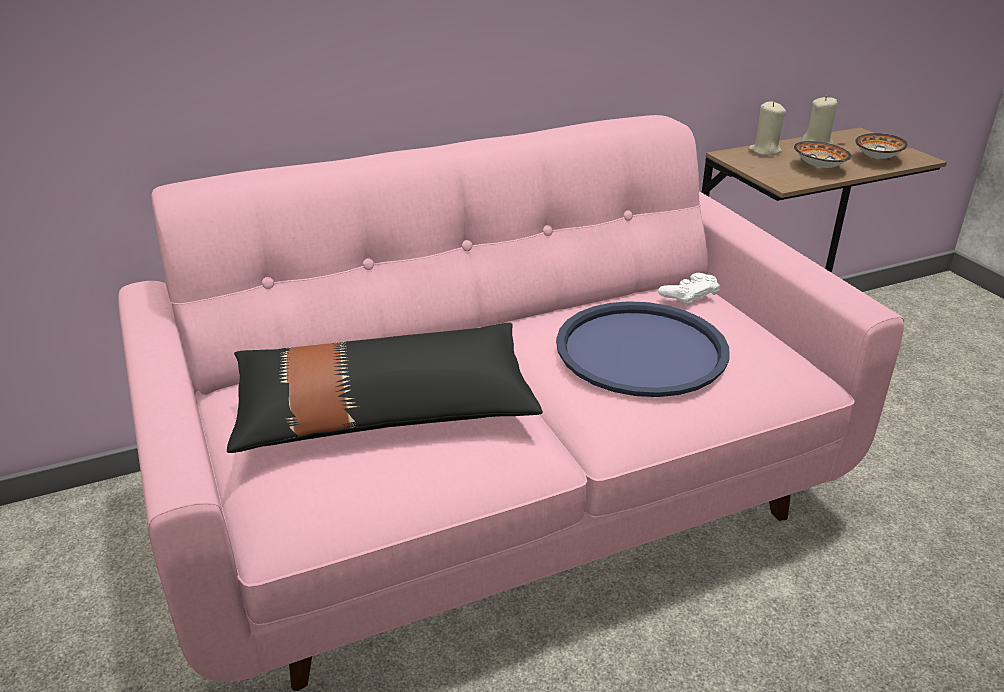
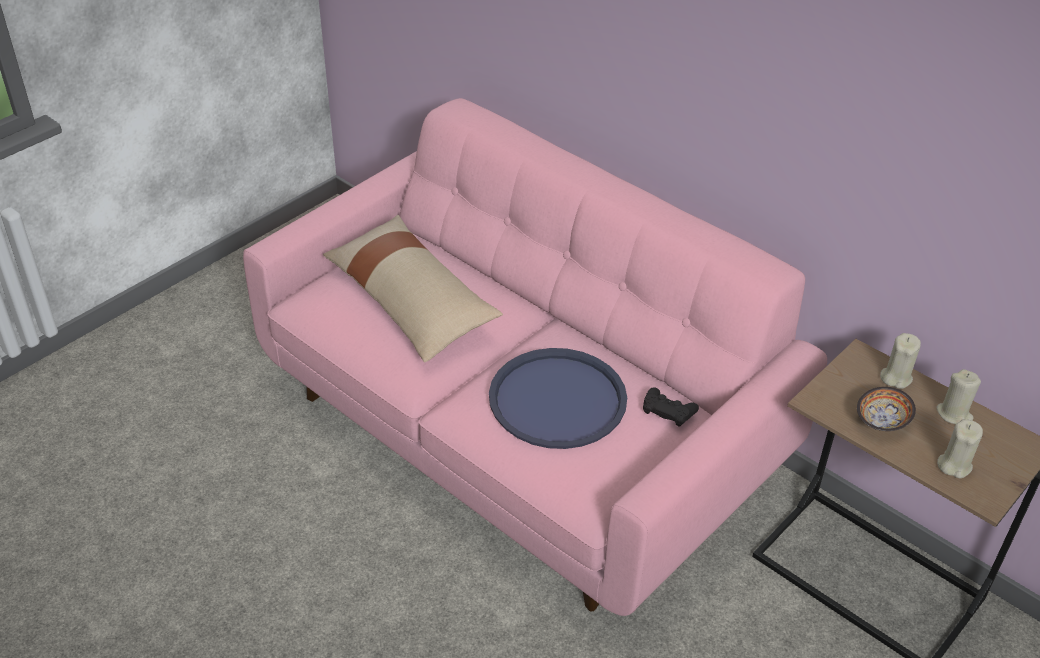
camera: 65 degrees right, 10 degrees up
(385, 411) = (410, 301): black pillow -> beige pillow
(689, 294) = (668, 410): white game controller -> black game controller
(878, 158) = (954, 465): bowl -> beige candle

